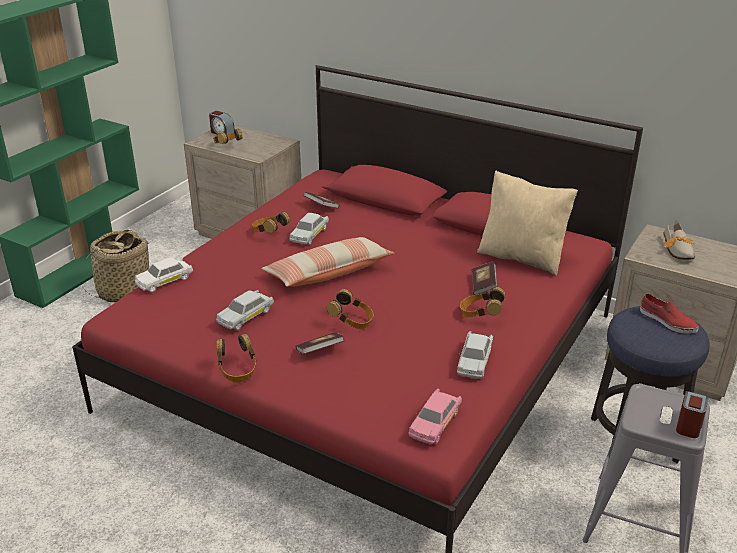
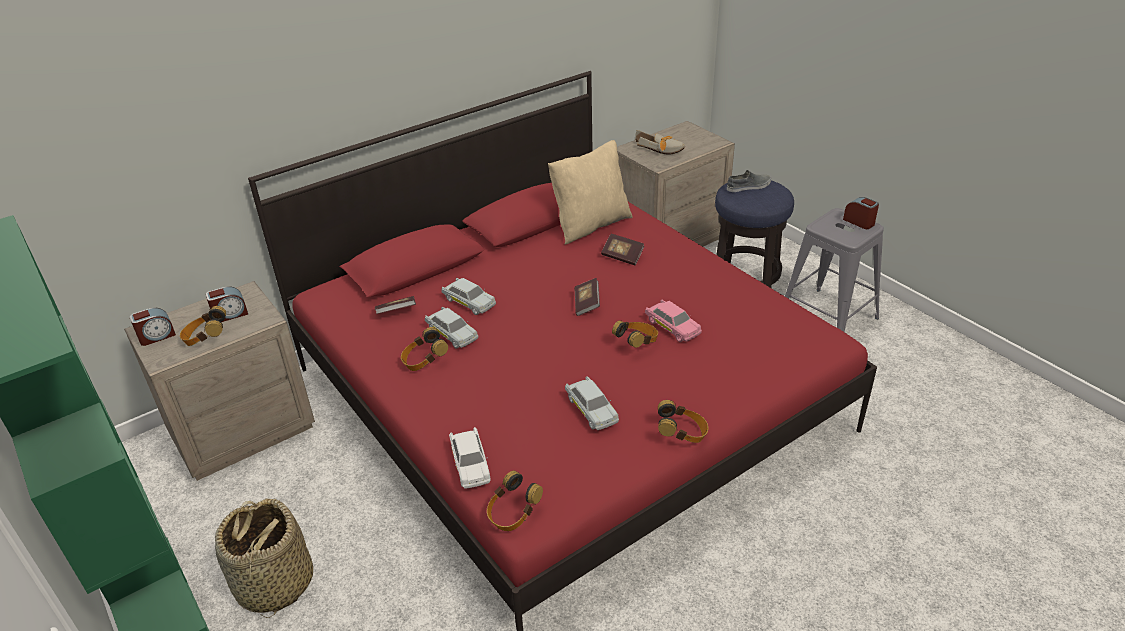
camera: 65 degrees left, 5 degrees up
(257, 145) = (230, 314): none -> alarm clock
(320, 351) = (676, 373): book -> book (587, 304)
(328, 273) = (542, 338): pillow -> none
(435, 423) = (806, 334): pink toy car -> pink toy car (672, 327)
(474, 361) = (732, 292): white toy car -> white toy car (469, 302)
(480, 315) = (667, 271): headphones -> headphones (513, 514)
(667, 321) = (749, 186): red shoe -> grey shoe

